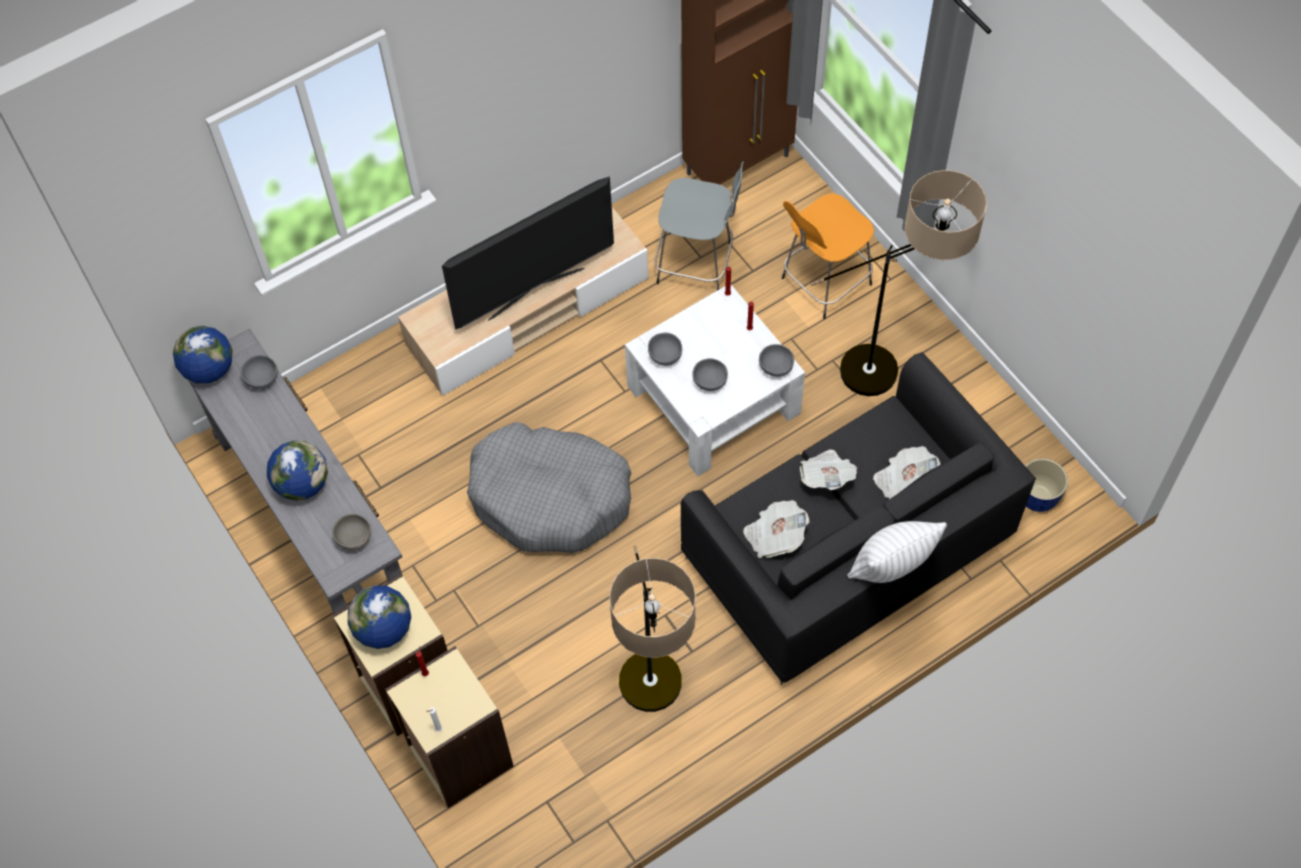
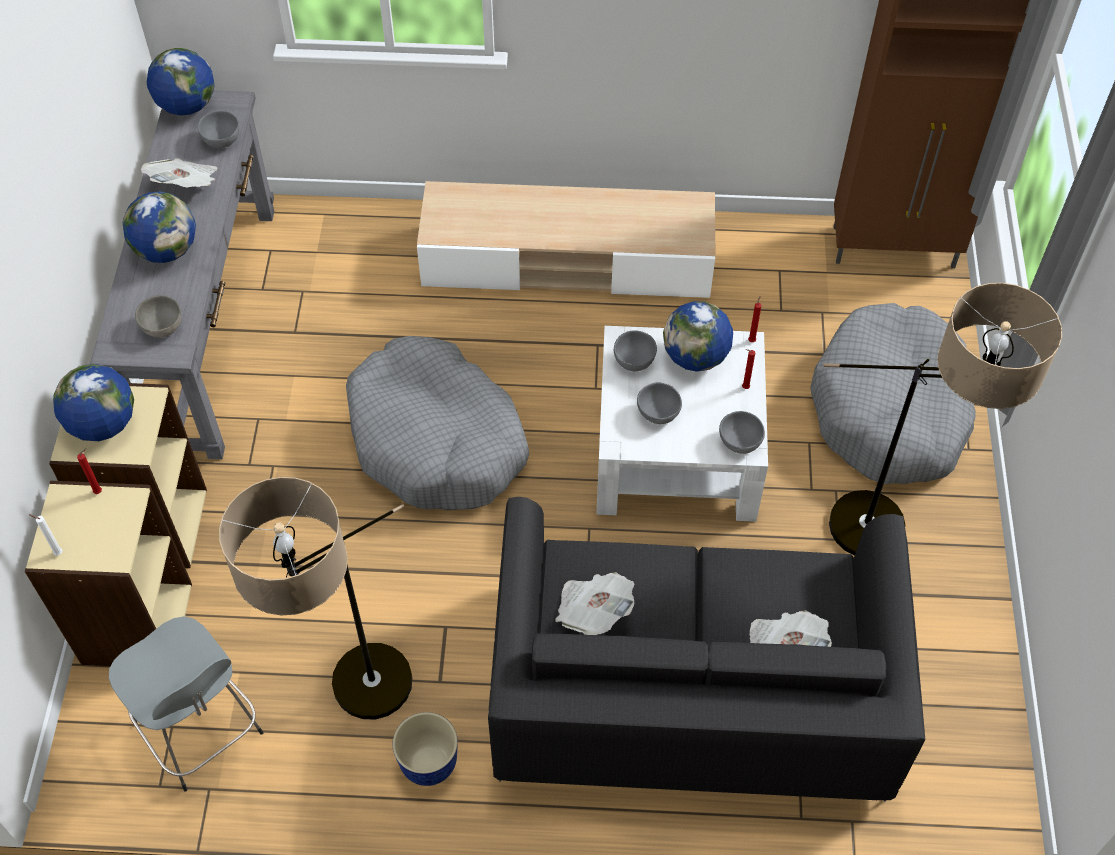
camera: 35 degrees right, 5 degrees down
(535, 292) = (570, 234): television -> none
(697, 263) = (772, 314): grey stool -> grey stool (201, 732)
(701, 328) = (695, 357): none -> globe
(824, 283) = (890, 409): orange stool -> grey dog bed
(826, 477) = (702, 588): newspaper -> newspaper (186, 186)
(891, 566) = (668, 720): white pillow -> none
(1037, 498) = (951, 783): planter -> planter (428, 764)

